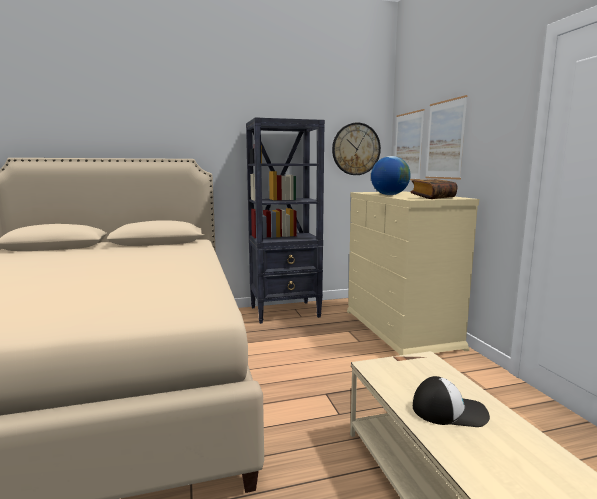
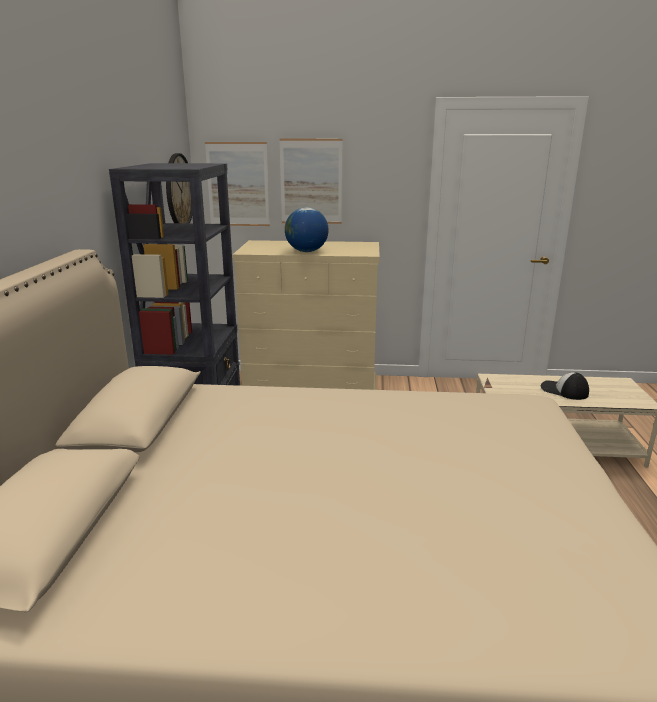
camera: 70 degrees left, 10 degrees up
(433, 197) = (358, 248): book -> none
(449, 410) = (564, 391): cap -> cap turned 75 degrees counterclockwise

